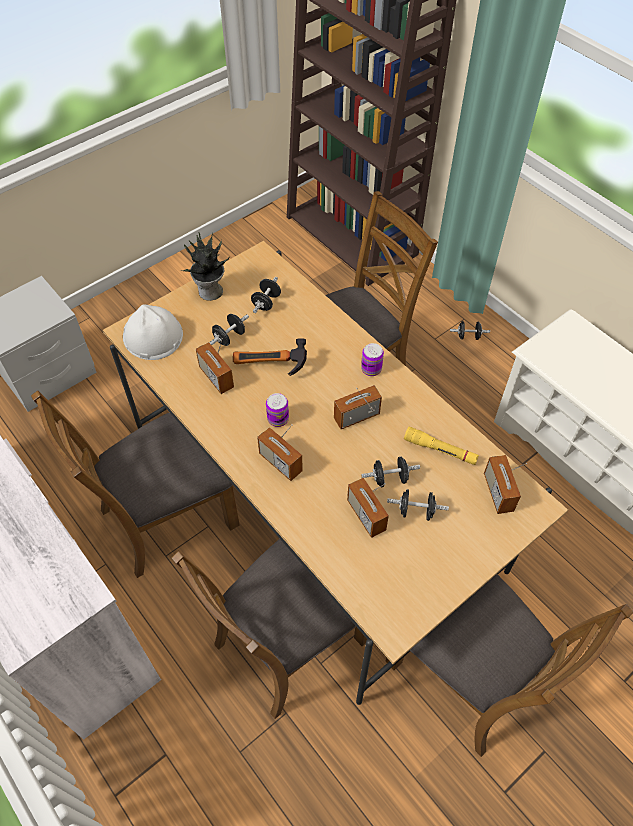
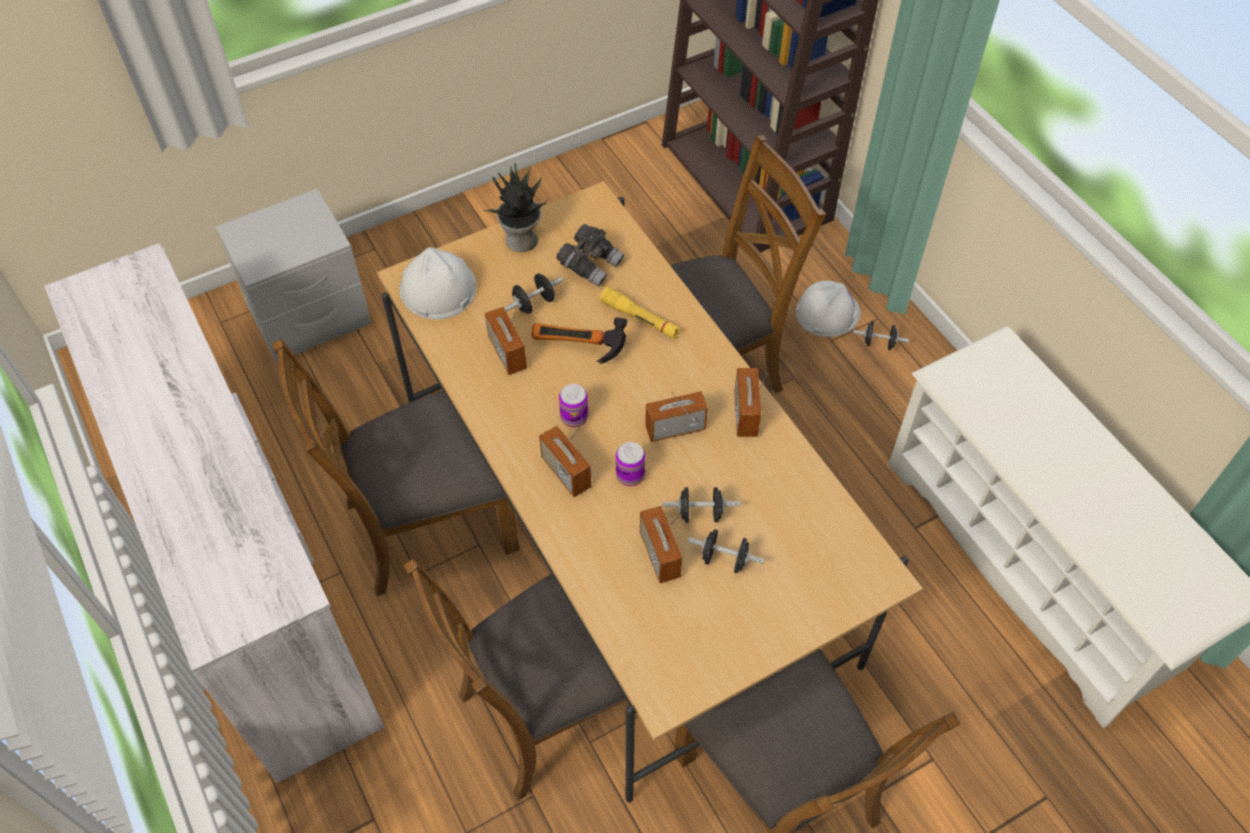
camera: 10 degrees right, 0 degrees up
(266, 302) = (590, 264): black dumbbell -> grey binoculars
(371, 369) = (708, 370): can -> can (630, 475)
(428, 319) = (827, 312): none -> white hard hat
(440, 450) = (773, 487): yellow flashlight -> yellow flashlight (640, 319)
(498, 492) = (836, 552): radio -> radio (745, 414)

